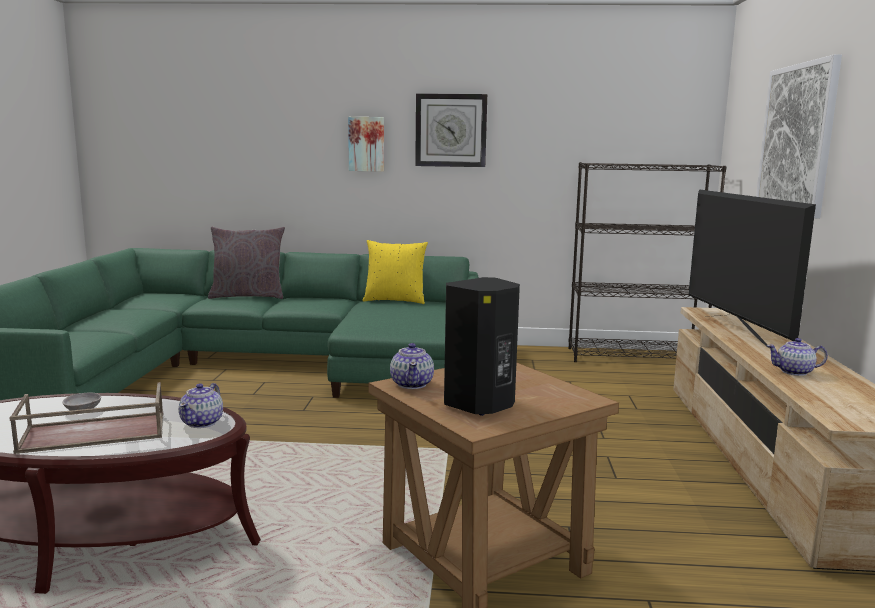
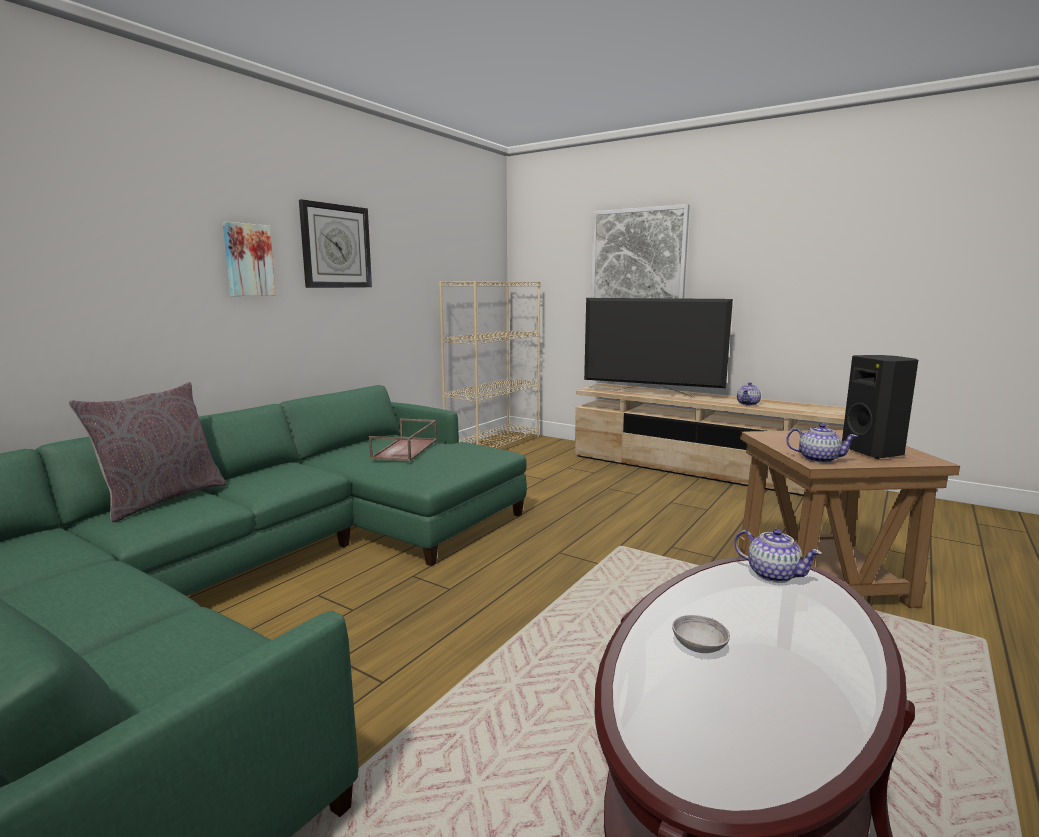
camera: 60 degrees left, 0 degrees up
(92, 433) = (802, 643): brown tray -> brown tray (406, 449)
(395, 300) = (347, 447): yellow pillow -> none
(635, 357) = (494, 445): black bookcase -> beige bookcase

